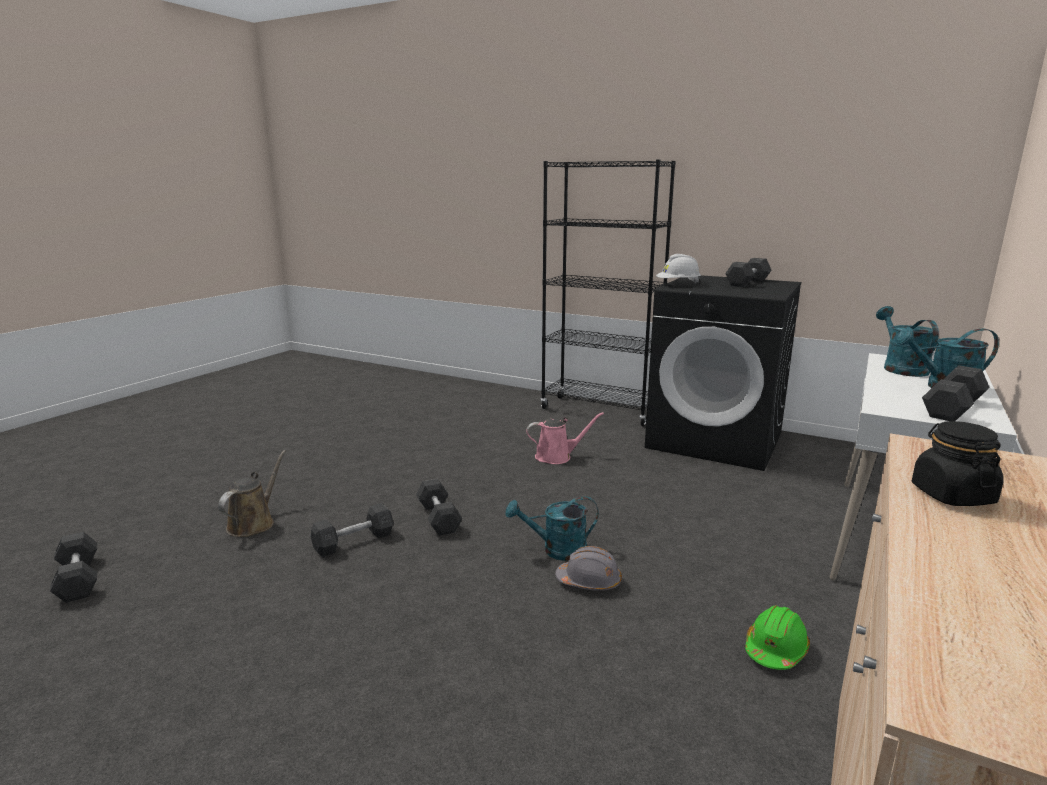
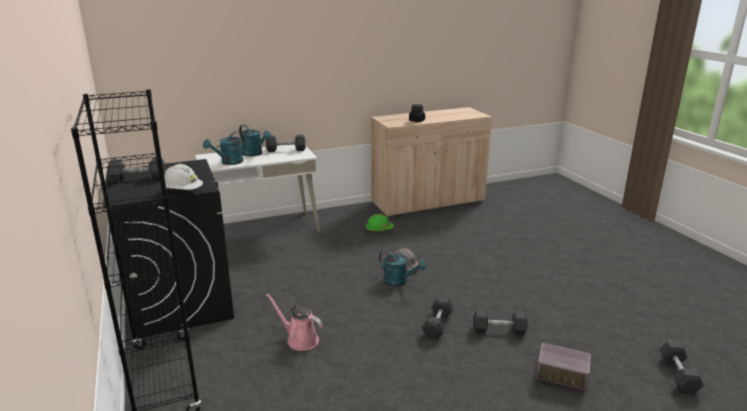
camera: 140 degrees left, 5 degrees up
(254, 523) = (562, 375): brown watering can -> radio

